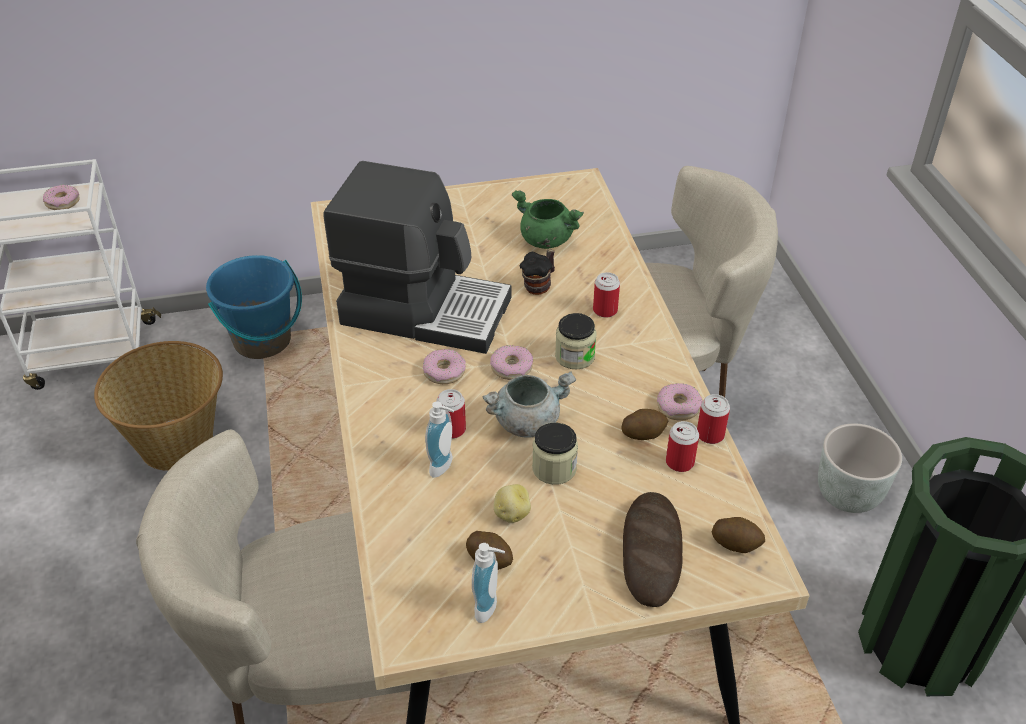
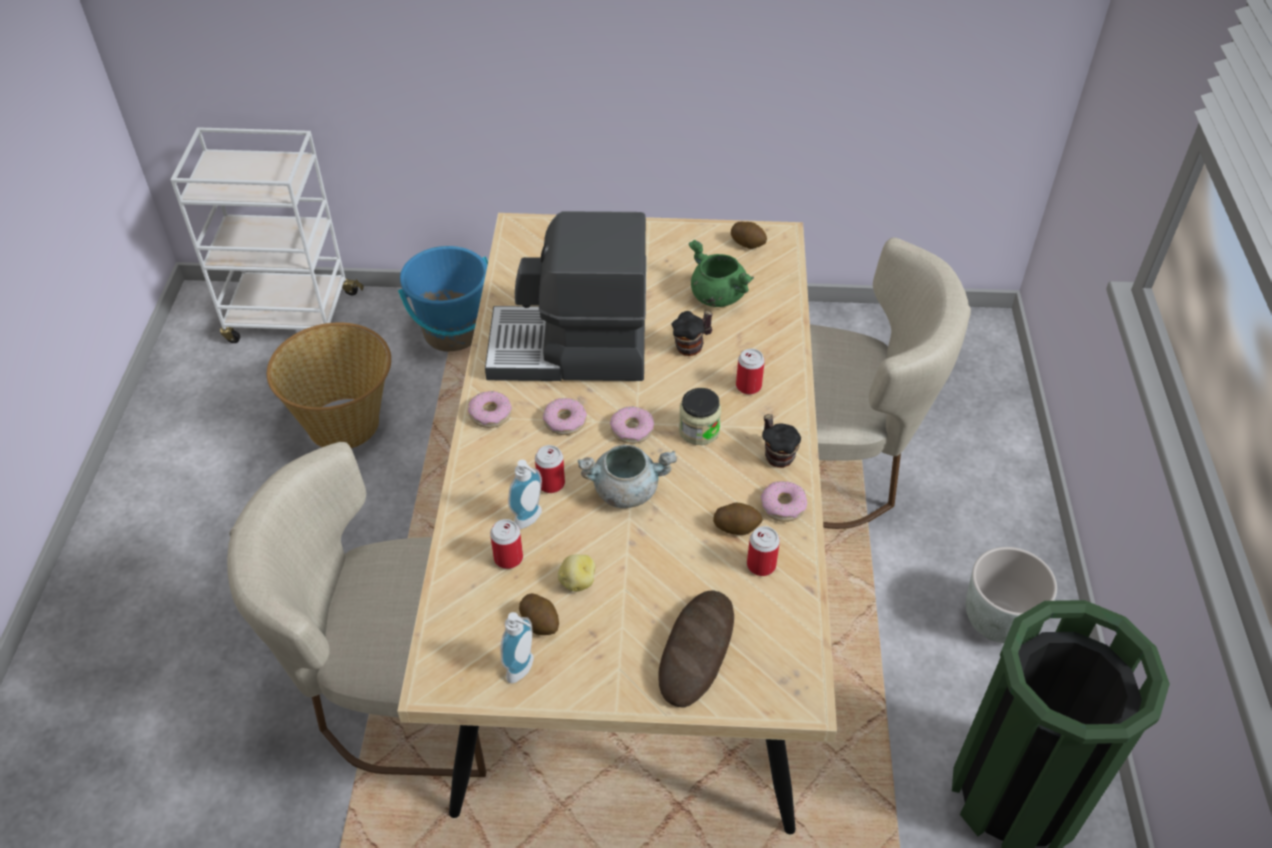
camera: 15 degrees right, 5 degrees up
(62, 202) = (272, 170): donut -> donut (490, 414)
(425, 309) = (569, 351): coffee machine -> coffee machine turned 150 degrees clockwise
(554, 468) = (634, 545): jar -> none
(654, 363) = (776, 454): none -> mug
(710, 435) = (803, 542): can -> can (508, 558)
(736, 543) = (784, 661): potato -> potato (748, 243)

